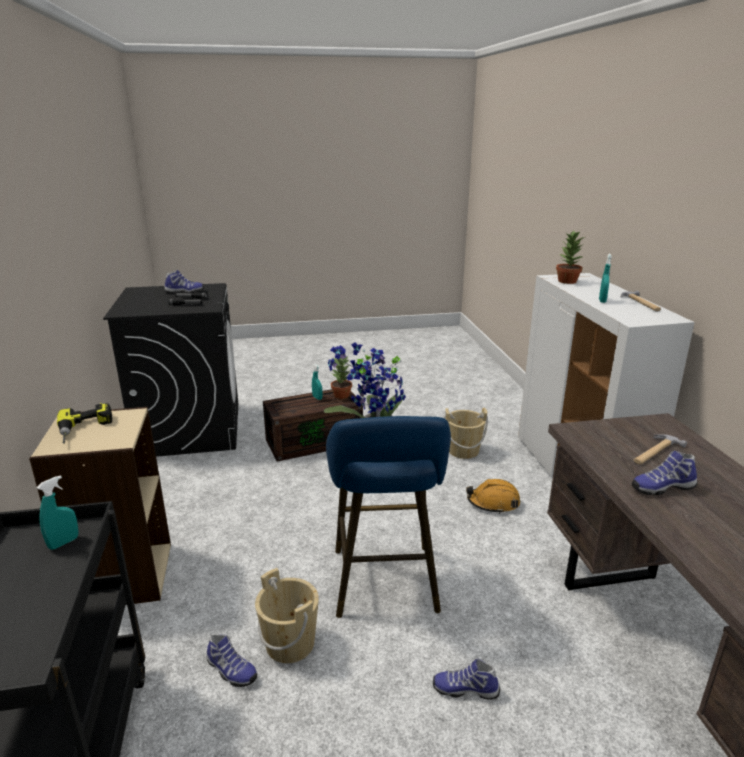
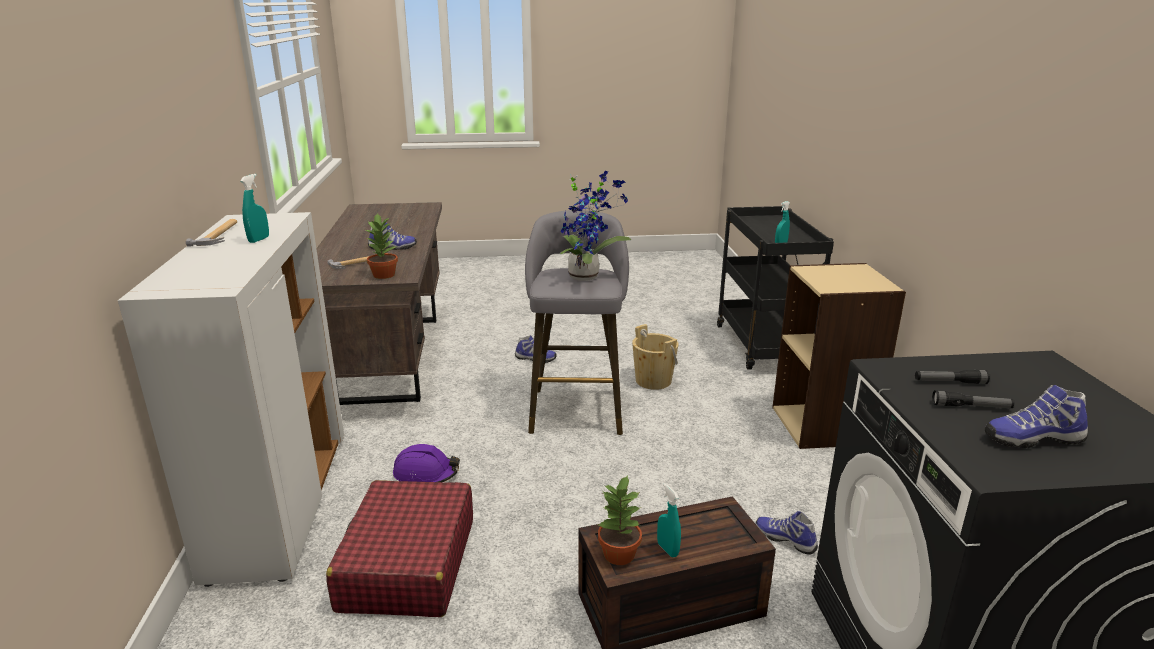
camera: 175 degrees left, 0 degrees up
(85, 429) = (853, 278): power drill -> none
(230, 670) = (691, 371): shoe -> shoe (786, 539)
(385, 585) = (576, 408): blue stool -> grey stool
(463, 450) = (407, 564): beige bucket -> red suitcase
(493, 503) = (426, 474): orange hard hat -> purple hard hat
(567, 281) = (220, 276): potted plant -> potted plant (384, 275)

